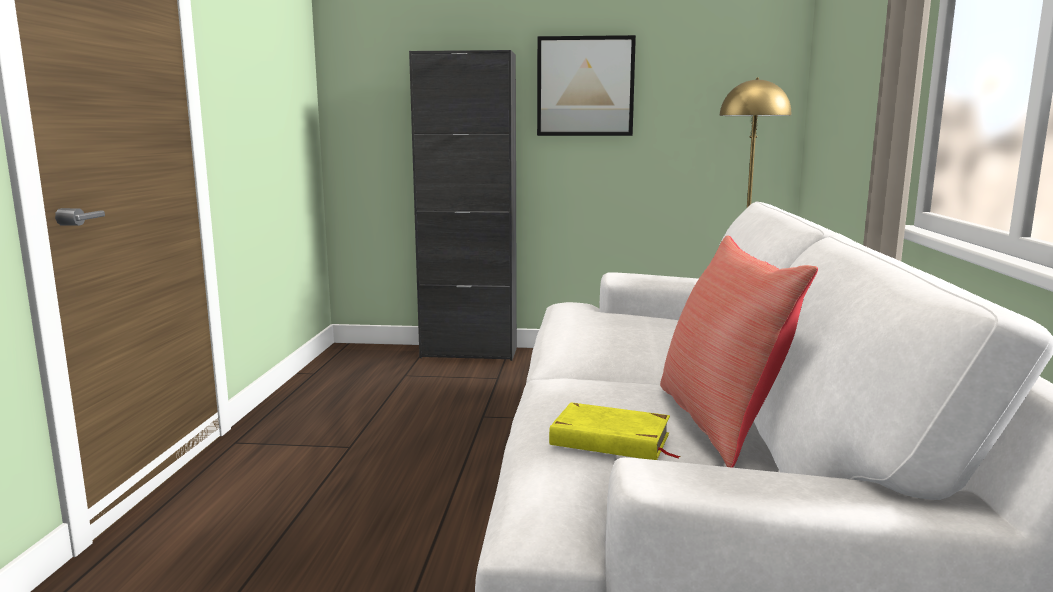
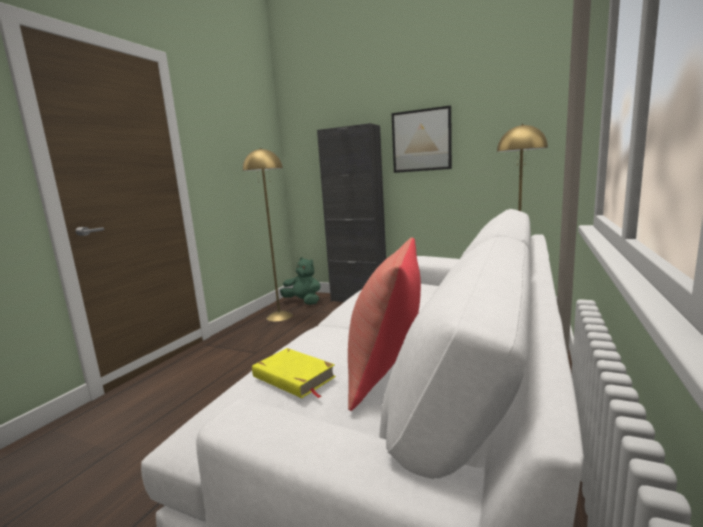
camera: 20 degrees right, 0 degrees up
(342, 387) = (279, 316): none -> yellow floor lamp
(368, 361) = (303, 302): none -> green plush toy

